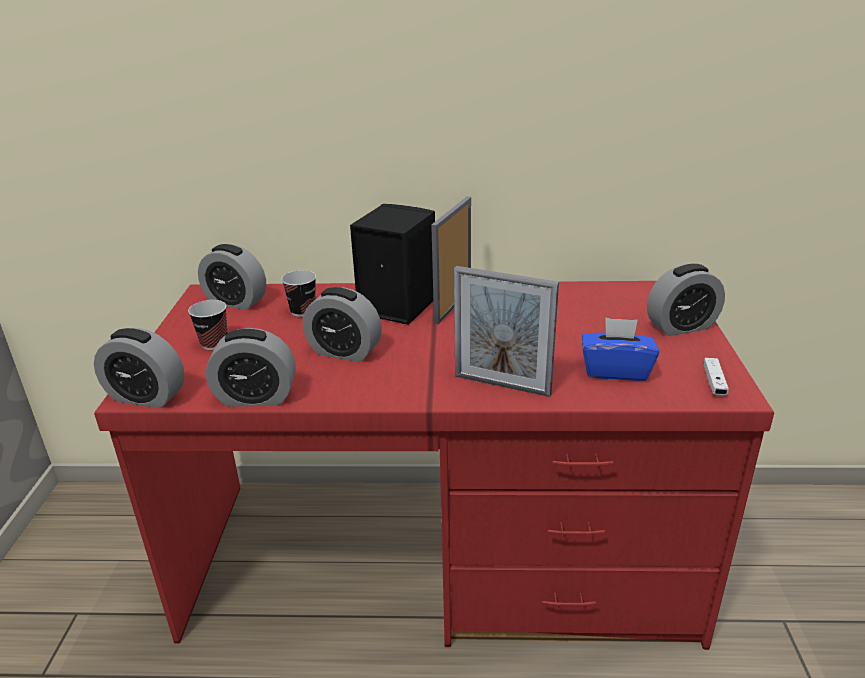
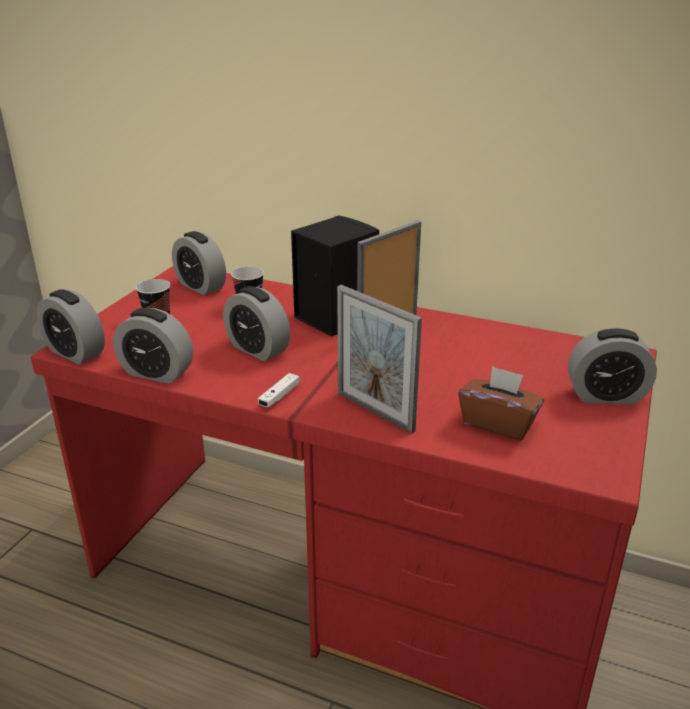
camera: 20 degrees right, 0 degrees up
(615, 370) = (498, 423): blue tissue box -> brown tissue box
(714, 382) = (594, 460): white game controller -> white game controller (279, 396)

